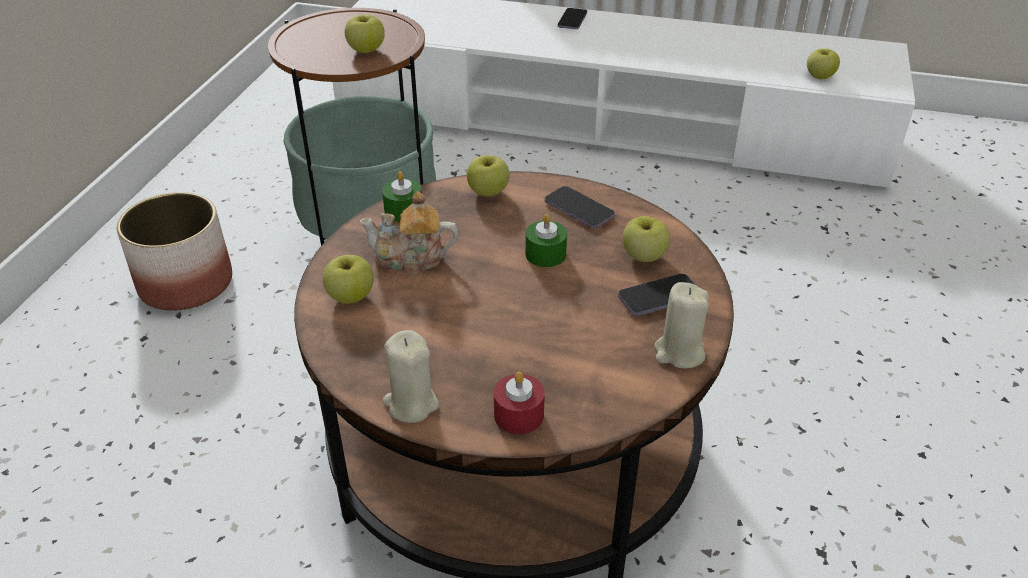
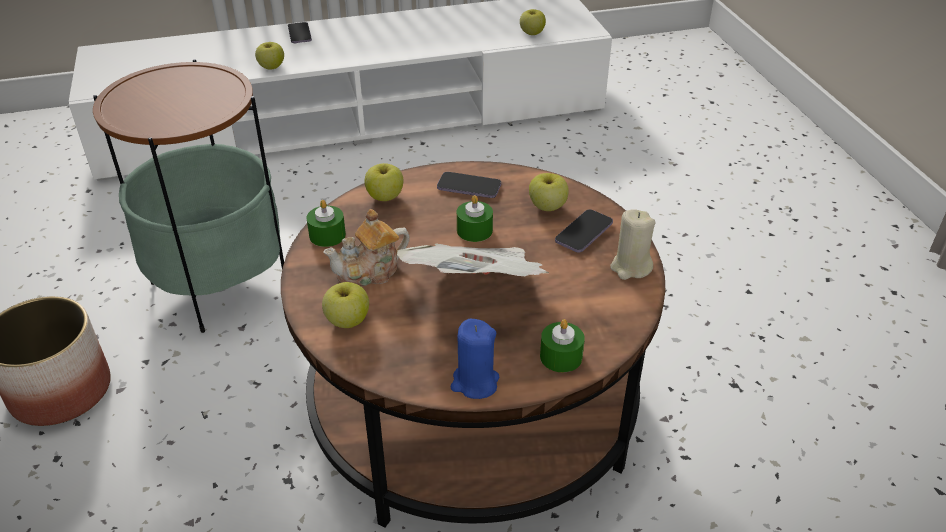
camera: 30 degrees left, 0 degrees up
(366, 50) = (202, 102): apple -> apple (271, 67)
(411, 404) = (474, 383): beige candle -> blue candle
(496, 313) = (477, 289): none -> newspaper
(519, 415) = (561, 356): red candle -> green candle

